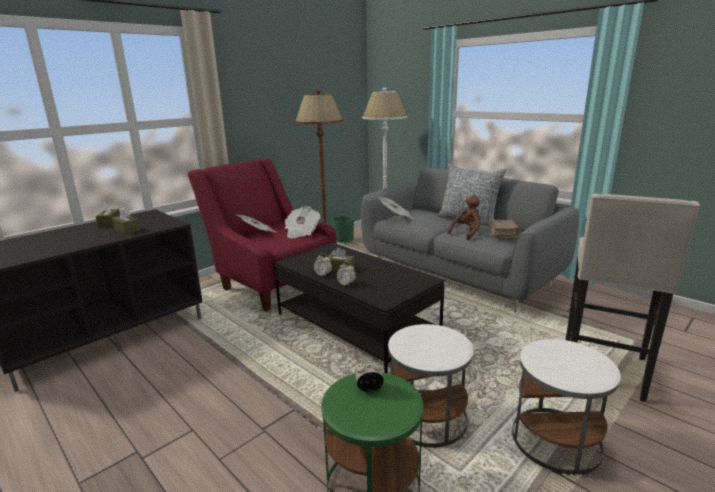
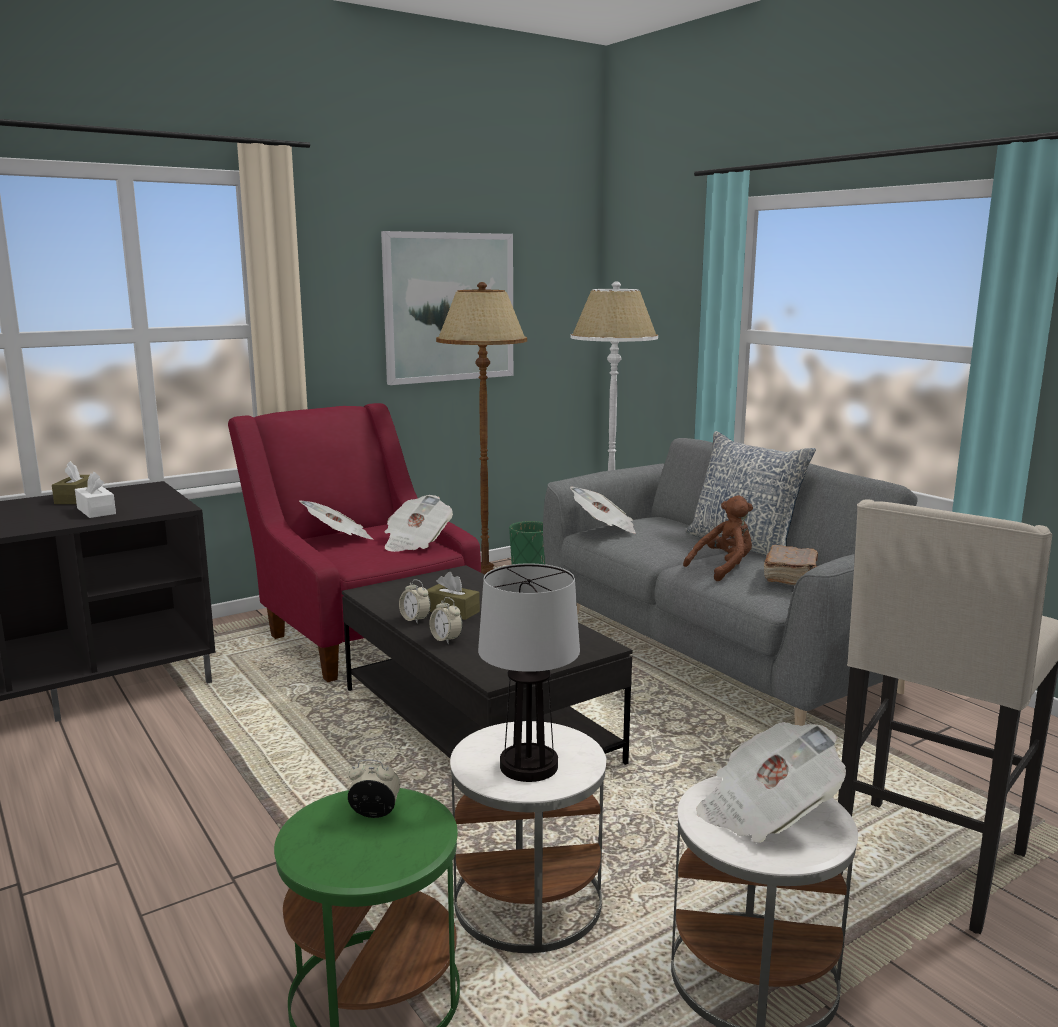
camera: 10 degrees right, 5 degrees down
(127, 229) = (96, 511): brown tissue box -> white tissue box
(295, 104) = (449, 307): none -> picture
(434, 350) = (527, 766): none -> table lamp
(567, 360) = (765, 812): none -> newspaper

